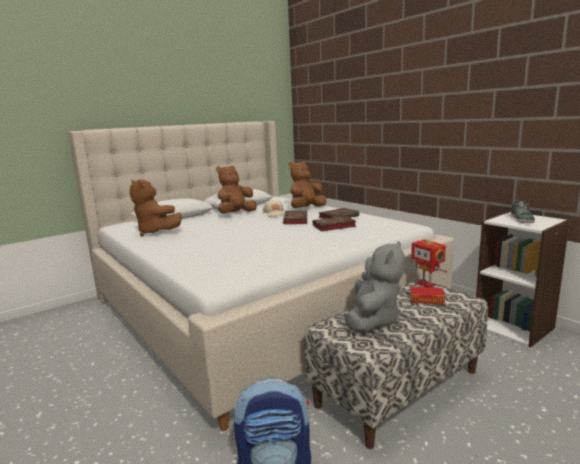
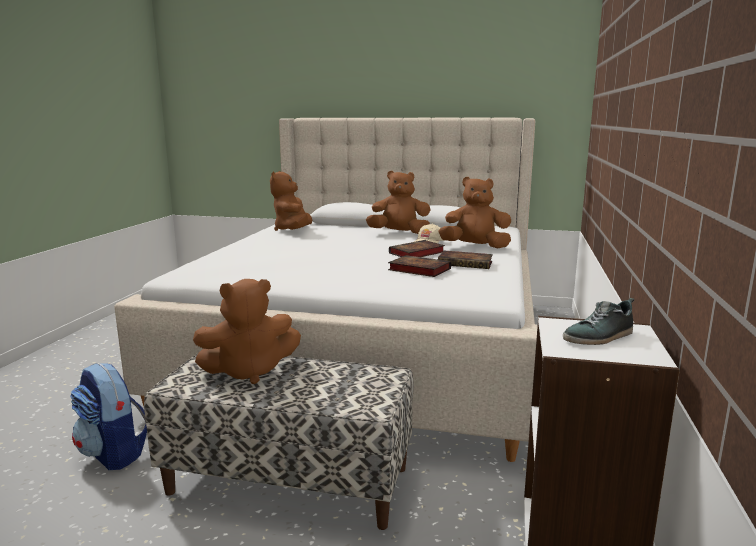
camera: 50 degrees right, 0 degrees up
(373, 320) = (249, 371): grey plush toy -> brown plush toy
(426, 284) = (395, 375): toy robot -> none
(426, 299) = (343, 385): book -> none

